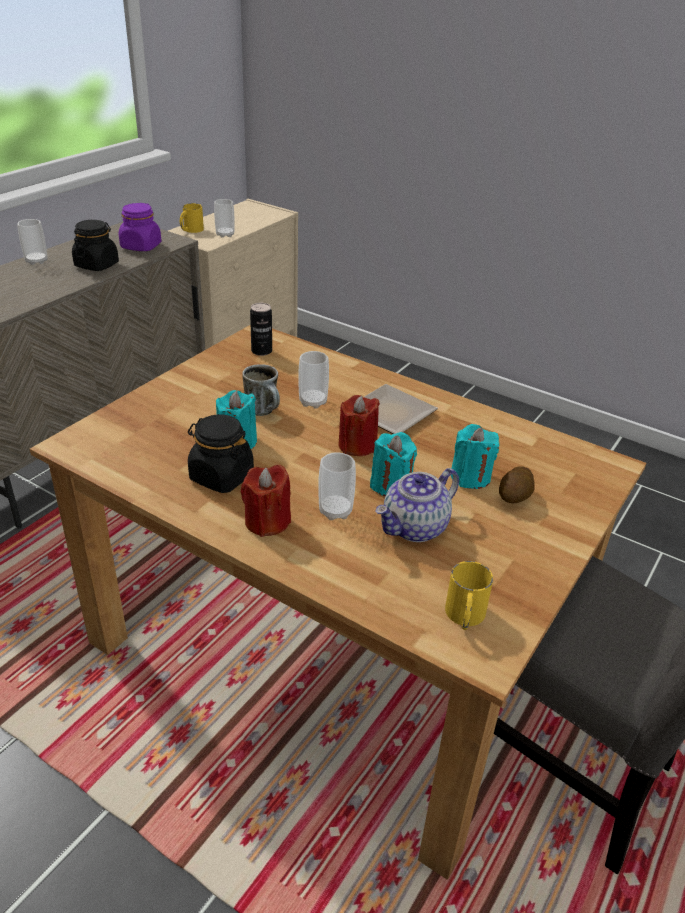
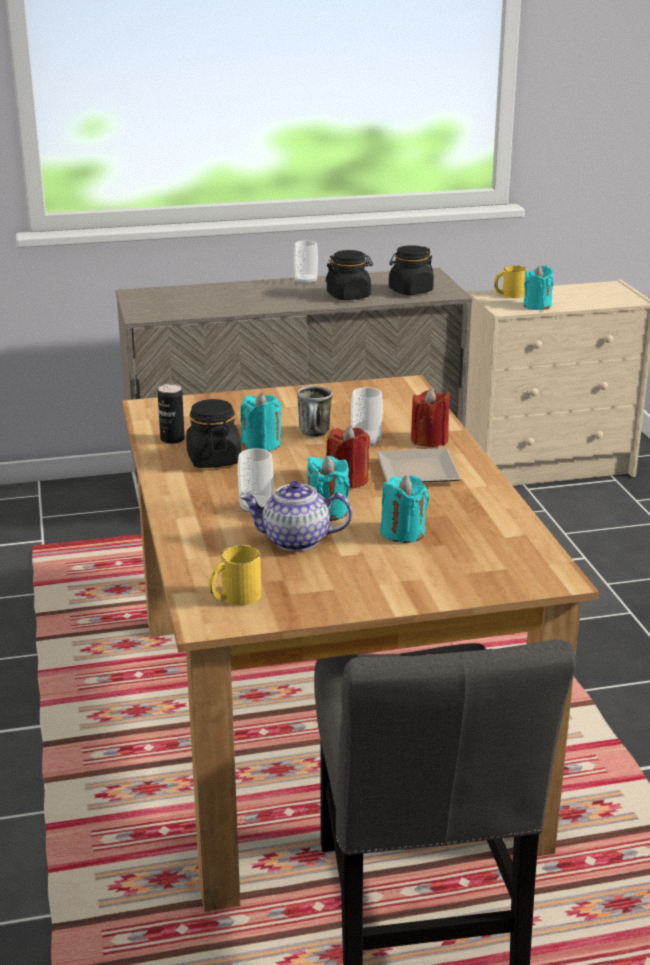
camera: 45 degrees right, 10 degrees down
(141, 246) = (410, 291): purple jar -> black jar
(225, 234) = (537, 306): cup -> turquoise candle
(261, 351) = (388, 396): can -> can (172, 440)
(267, 522) = (199, 494): red candle -> red candle (429, 440)
(514, 497) = (414, 559): potato -> none

